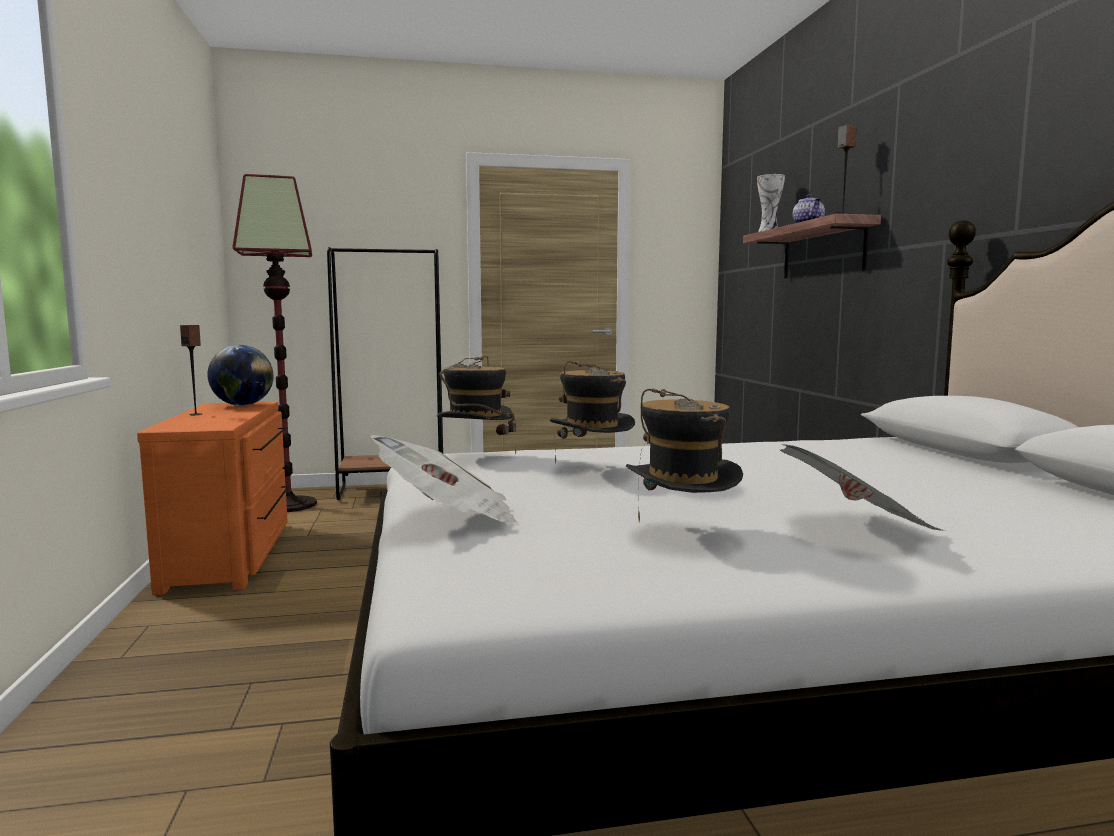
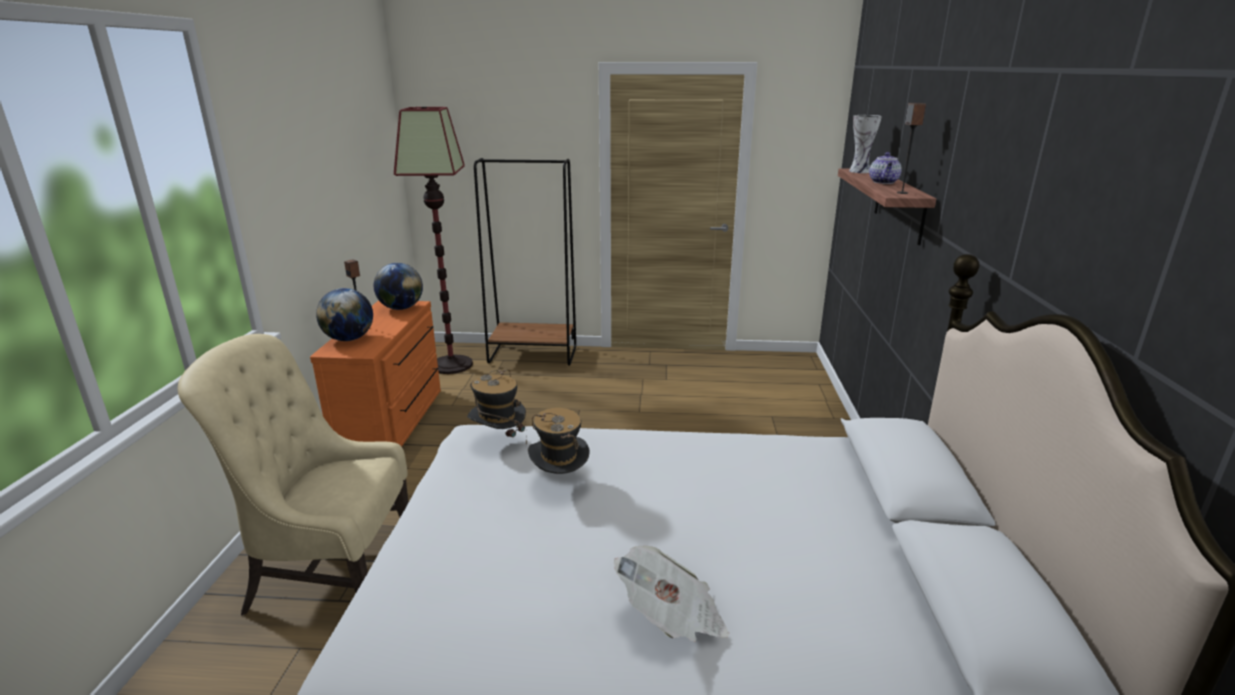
camera: 15 degrees right, 15 degrees up
(187, 421) = (349, 339): none -> globe
(203, 700) = (331, 571): none -> beige chair
(449, 519) = (418, 548): newspaper -> none
(681, 535) = (546, 601): hat -> none

